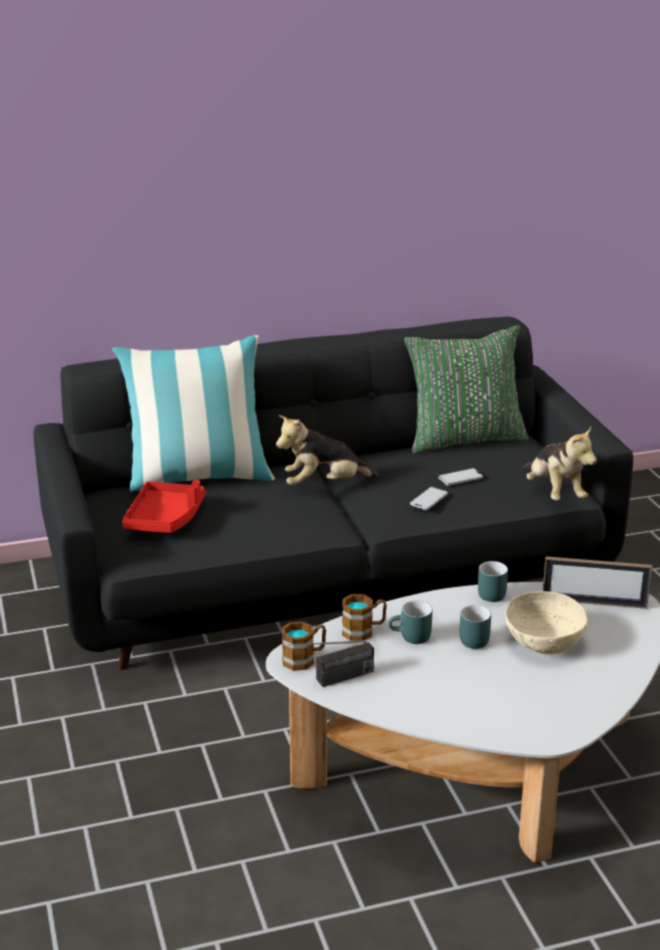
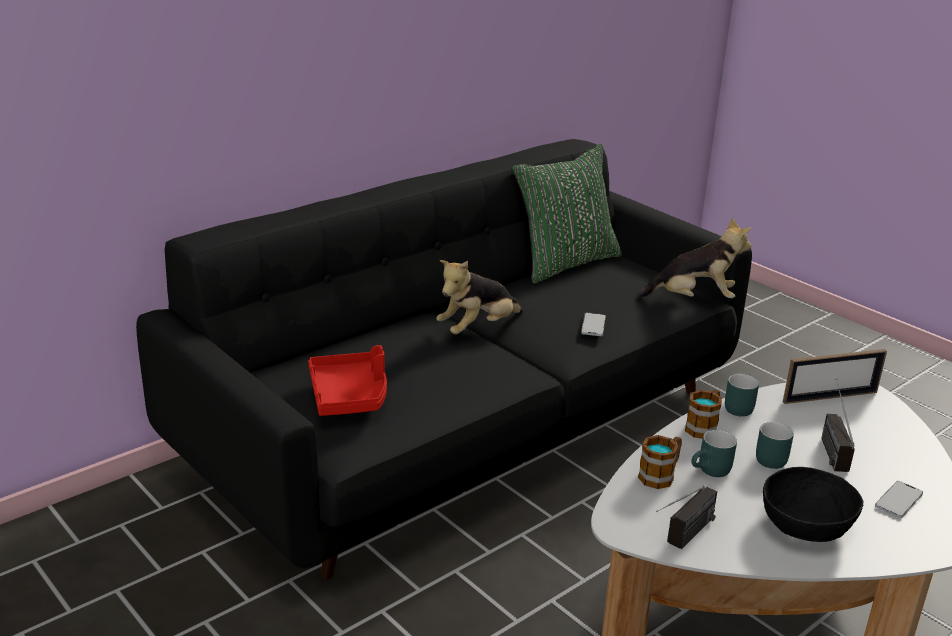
camera: 25 degrees left, 0 degrees up
(198, 477) = (343, 344): pillow -> none
(304, 659) = (633, 521): mug -> mug (704, 426)
(448, 695) = (805, 525): none -> black bowl
(460, 478) = (602, 299): phone -> phone (898, 500)
(544, 641) = (829, 445): beige bowl -> radio
(554, 492) = (693, 299): plush toy -> plush toy turned 45 degrees counterclockwise

